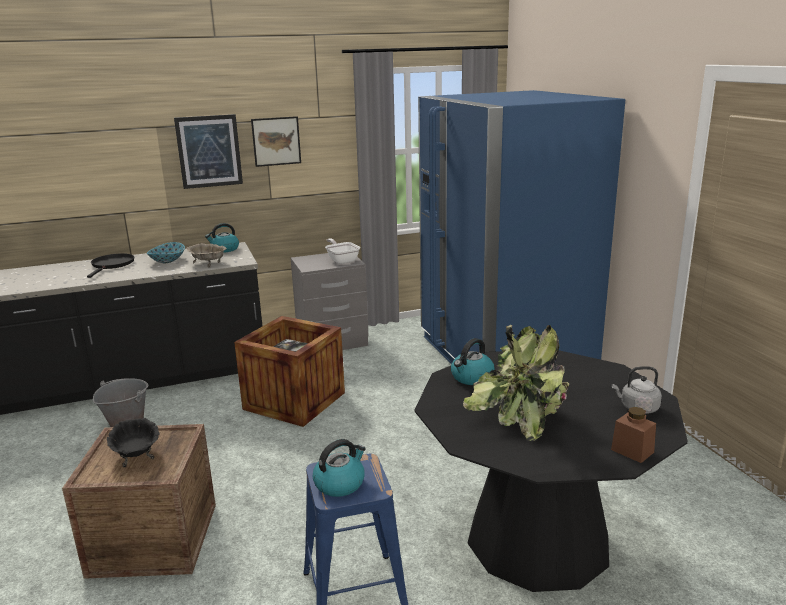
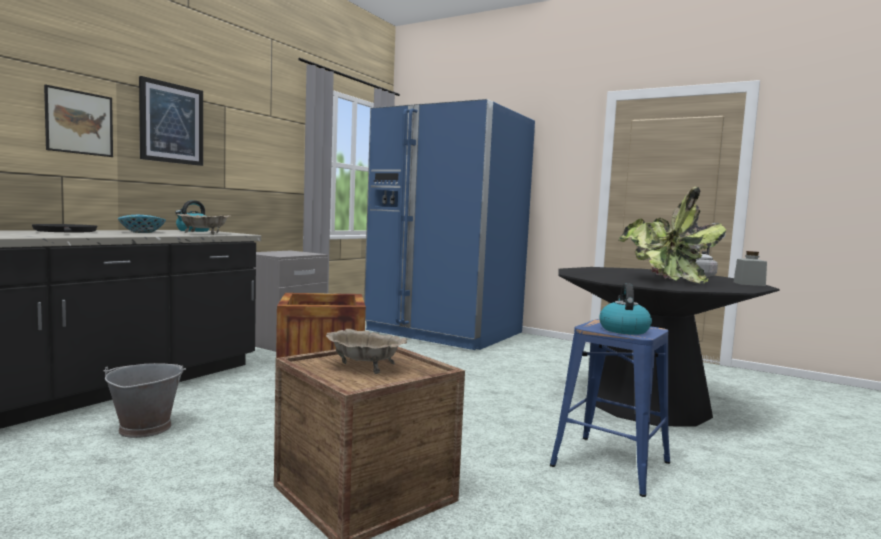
camera: 40 degrees left, 15 degrees down
(136, 455) = (365, 367): black bowl -> beige bowl
(276, 141) = (235, 129): picture -> picture (79, 122)
(342, 260) = (300, 253): frying pan -> none
(472, 378) = (588, 274): kettle -> none
(632, 451) = (749, 284): brown jar -> grey jar

